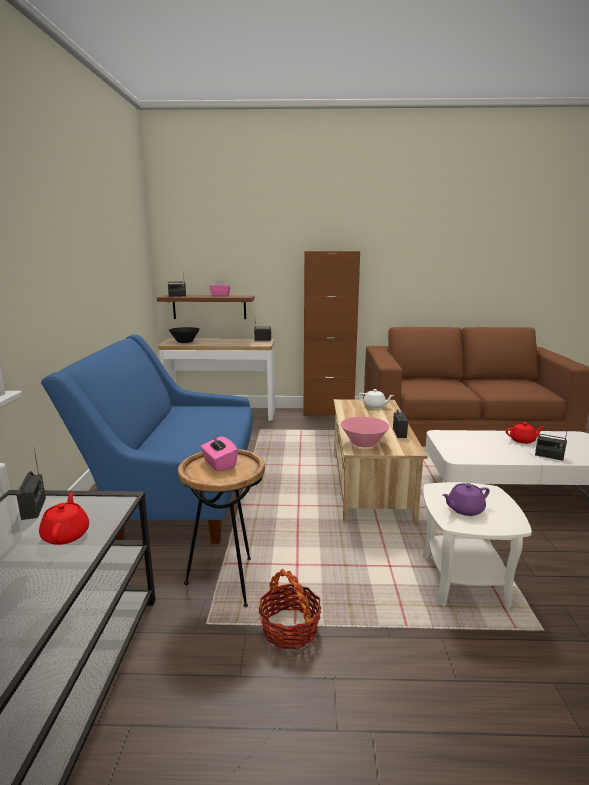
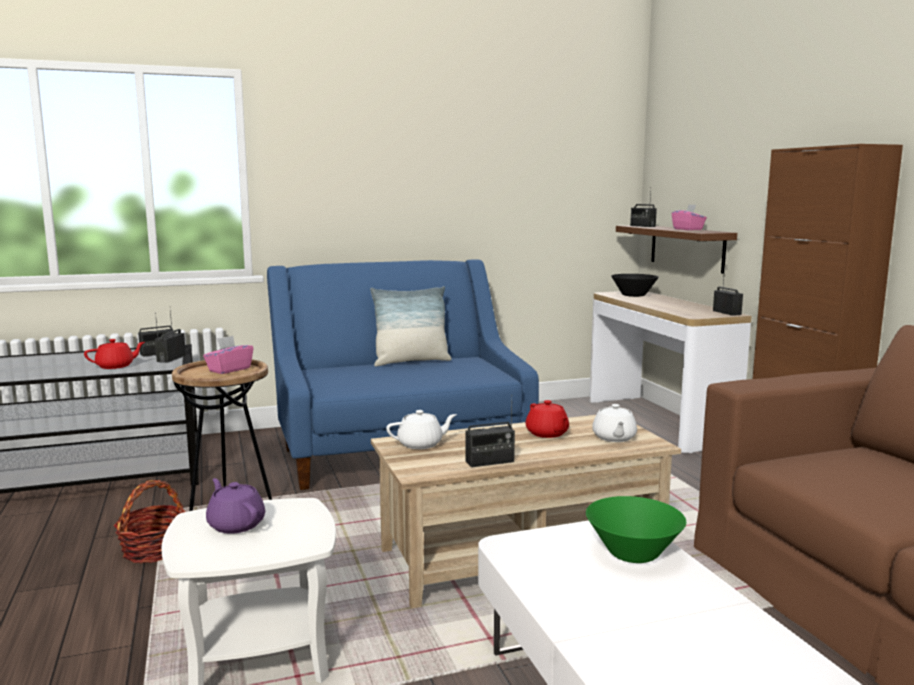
camera: 70 degrees right, 5 degrees down
(166, 422) = (411, 362): none -> pillow
(363, 443) = (421, 444): pink bowl -> white teapot
(466, 438) = (633, 553): none -> green bowl
(523, 440) = (700, 623): red teapot -> red teapot (547, 433)
(549, 456) = (621, 655): radio -> radio (171, 358)

